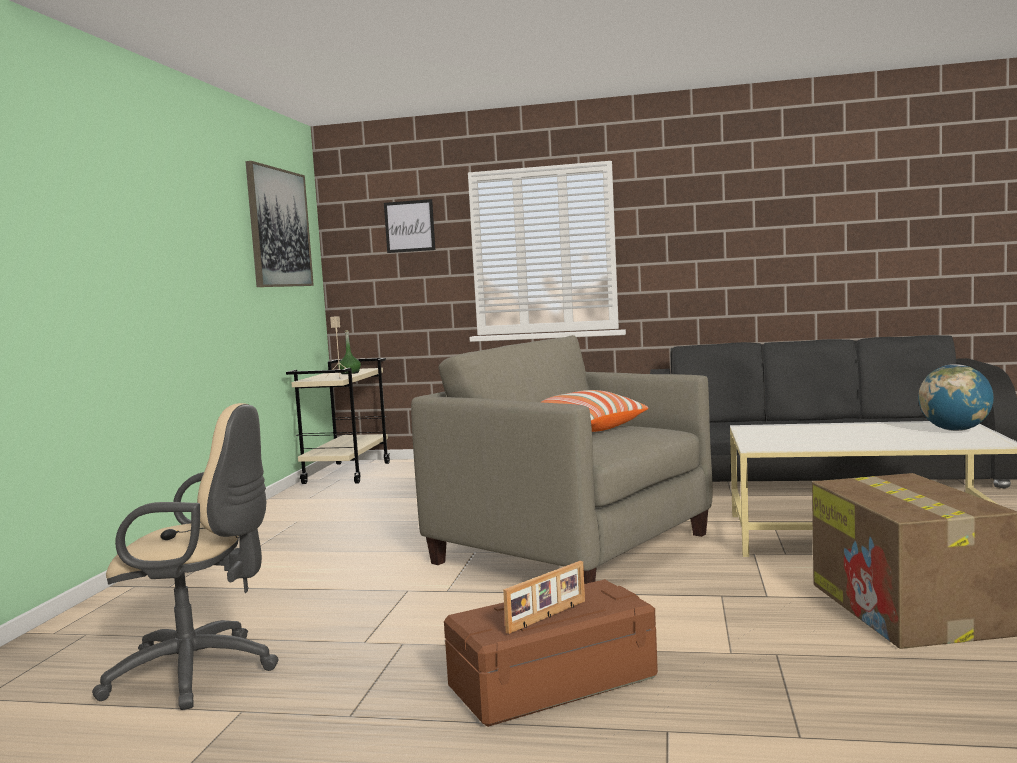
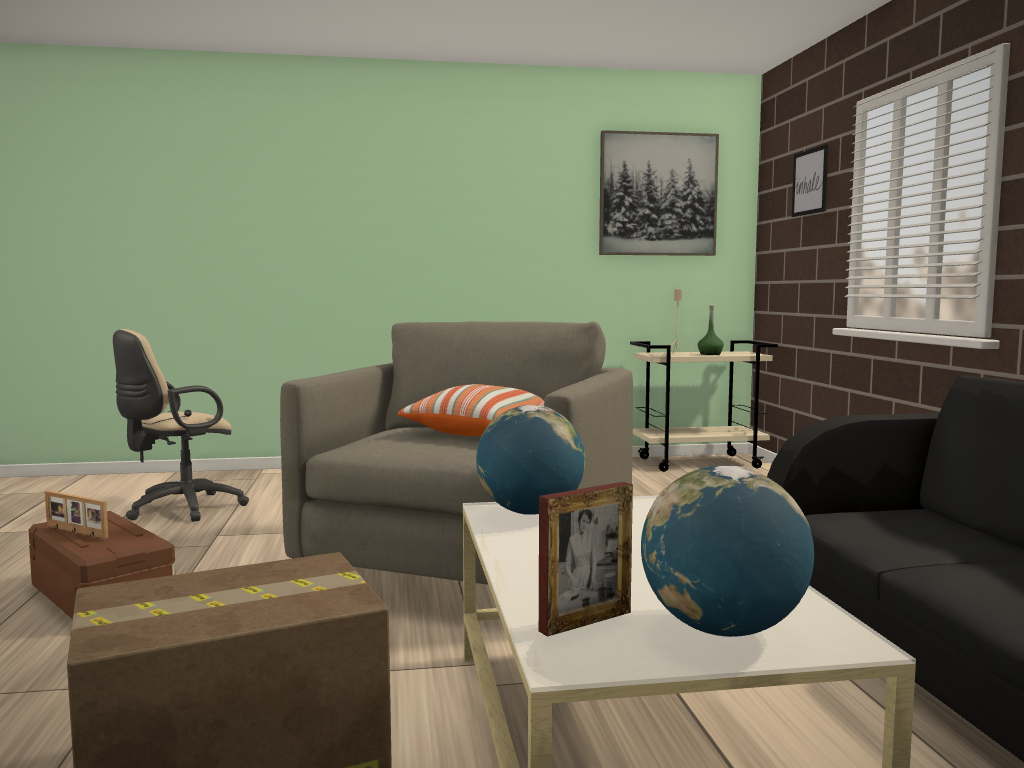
camera: 70 degrees right, 0 degrees up
(201, 672) = (179, 509): beige office chair -> beige office chair turned 60 degrees clockwise
(769, 442) = (530, 512): none -> globe
(954, 440) = (585, 621): none -> picture frame

